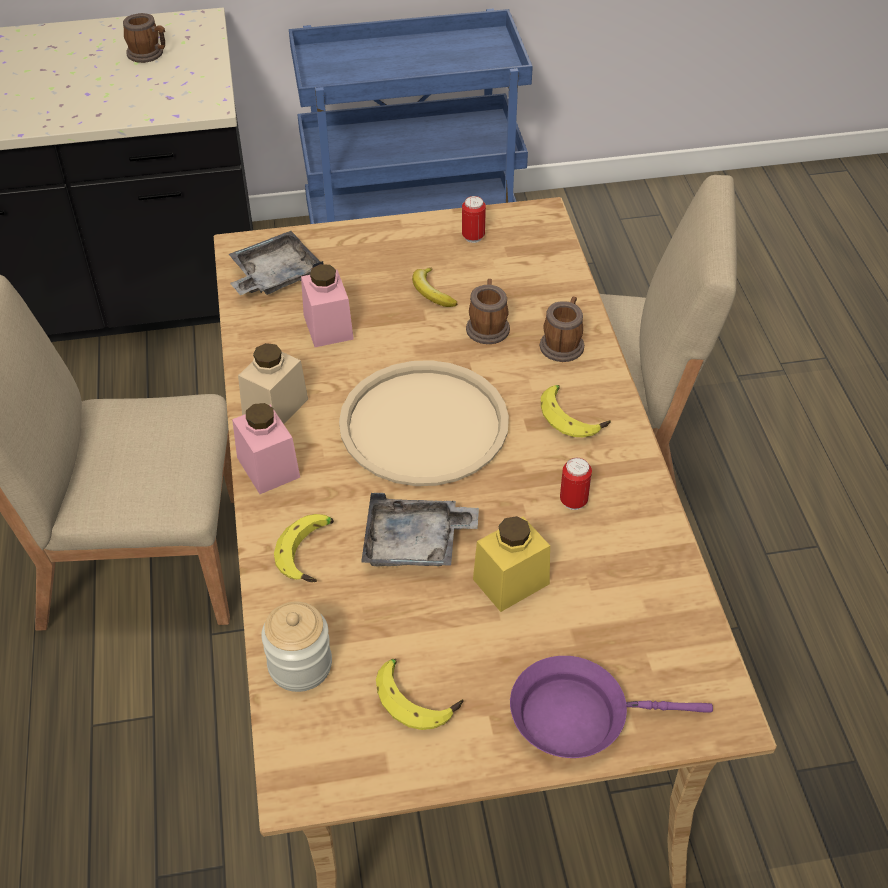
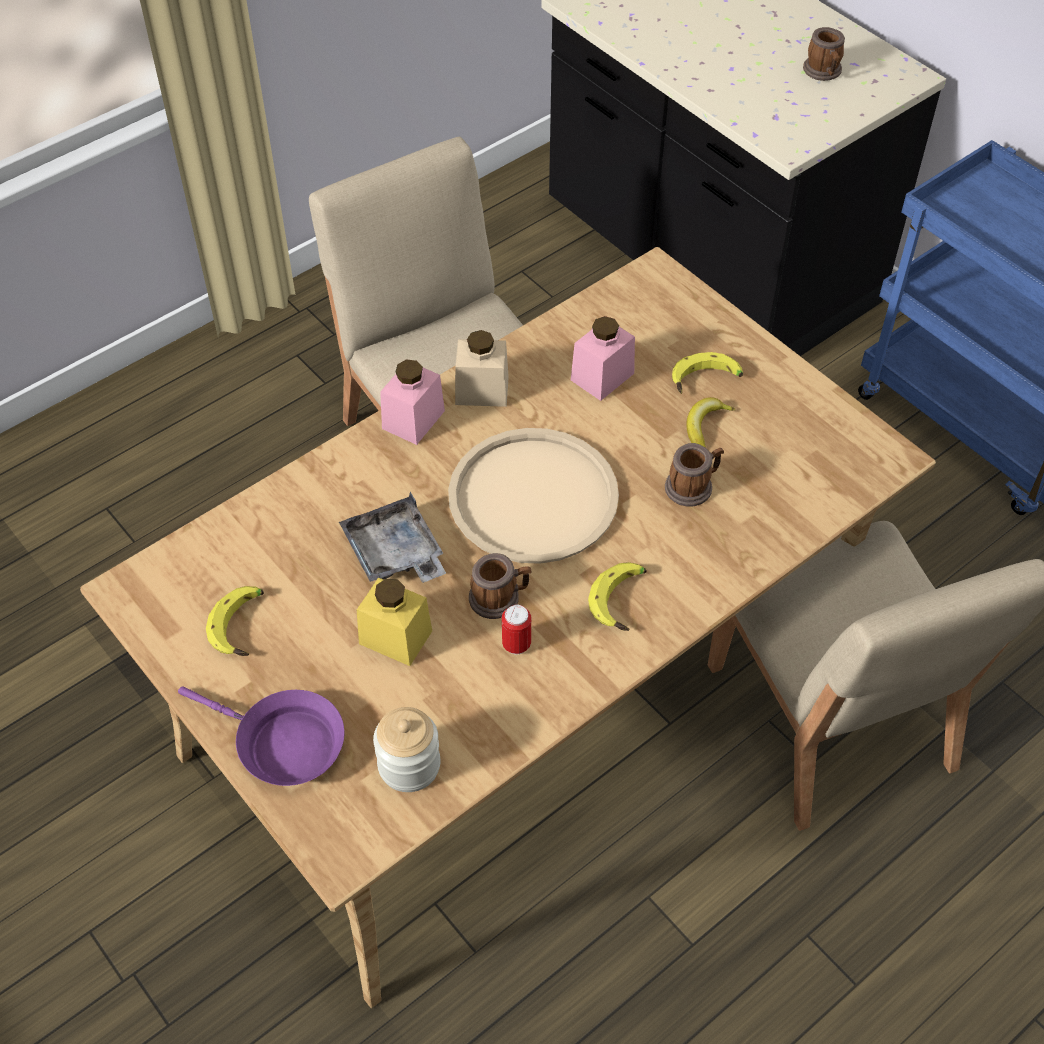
camera: 60 degrees right, 5 degrees up
(274, 276) = (637, 310): grey tray -> none
(300, 665) = (231, 538): jar -> jar (409, 765)
(311, 553) = (342, 491): banana -> banana (706, 381)
(473, 237) = (809, 420): can -> none
(563, 343) = (715, 553): mug -> mug (500, 598)
(578, 716) = (283, 744): purple frying pan -> purple frying pan turned 150 degrees clockwise

